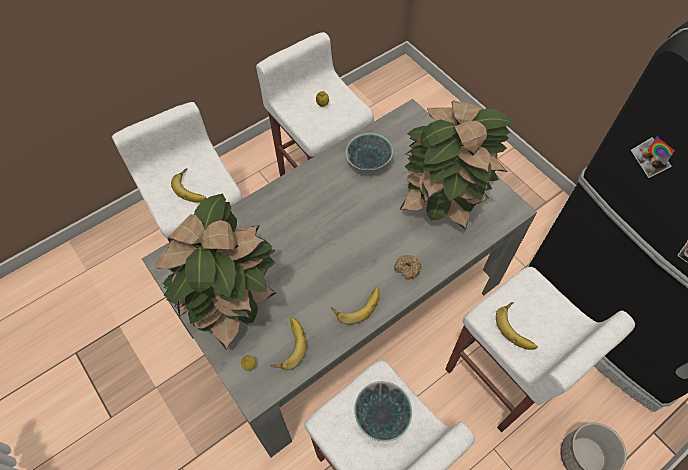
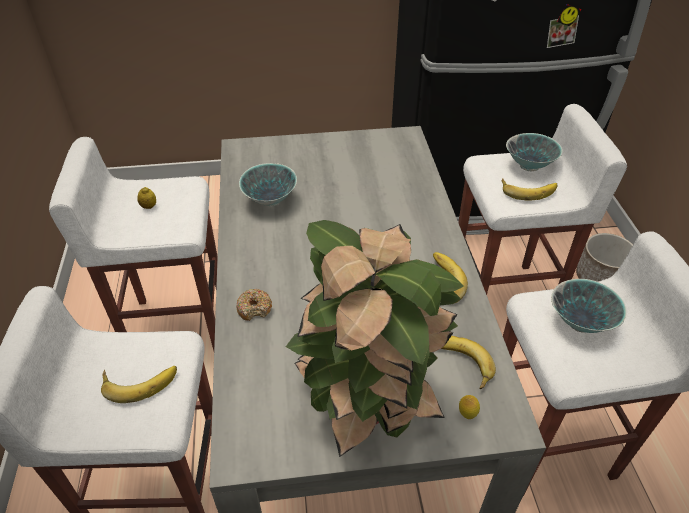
camera: 60 degrees left, 15 degrees down
(407, 269) = (423, 226): donut -> donut (254, 308)
(441, 205) = (367, 174): potted plant -> none
(553, 318) = (529, 166): none -> bowl

